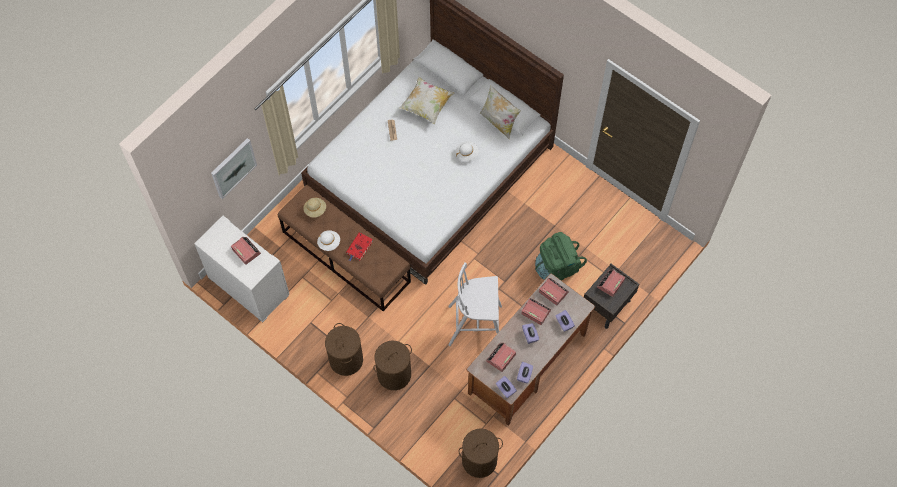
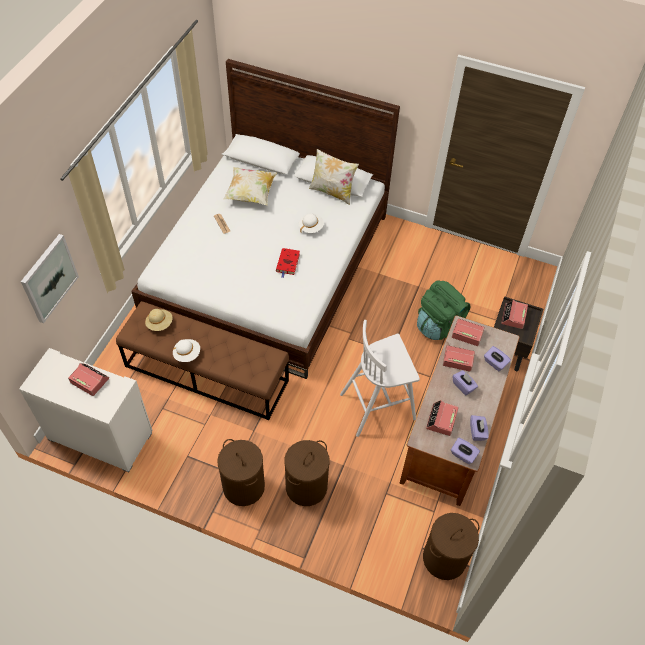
camera: 20 degrees left, 10 degrees down
(359, 248) = (224, 350): red book -> red book (288, 263)

